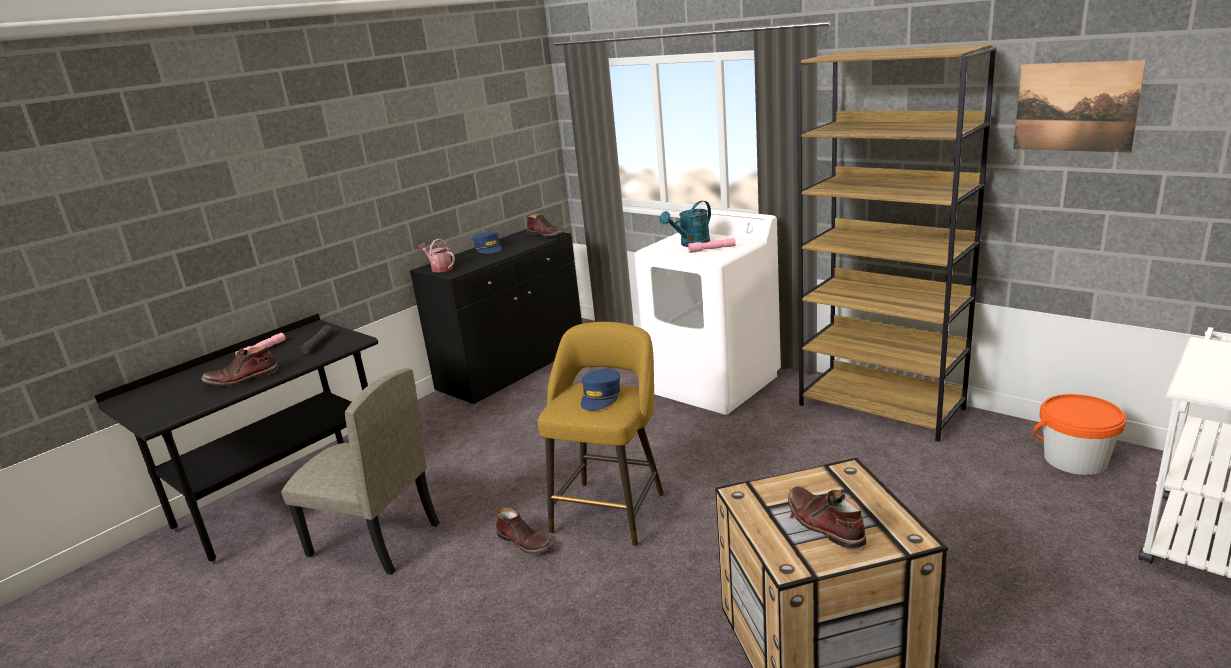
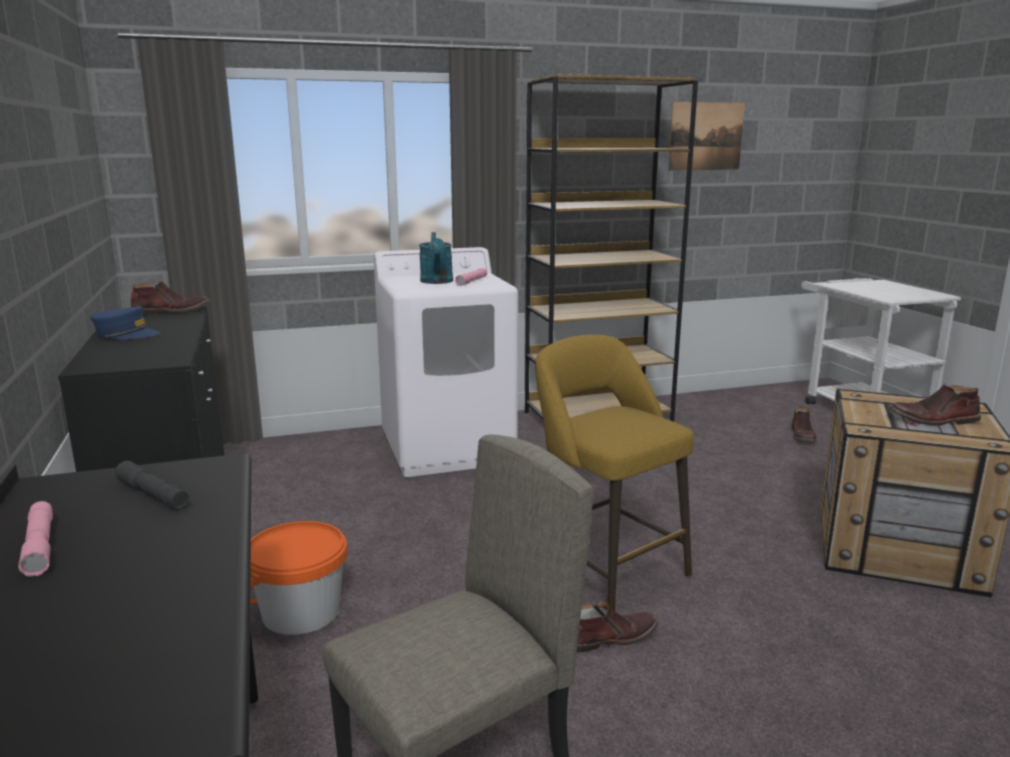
camera: 60 degrees left, 5 degrees down
(242, 378) = (158, 583): brown boot -> brown boot (803, 436)
(439, 268) = (118, 362): watering can -> none
(601, 397) = (622, 418): blue cap -> none
(1075, 460) = (744, 403): orange bucket -> orange bucket (301, 612)

